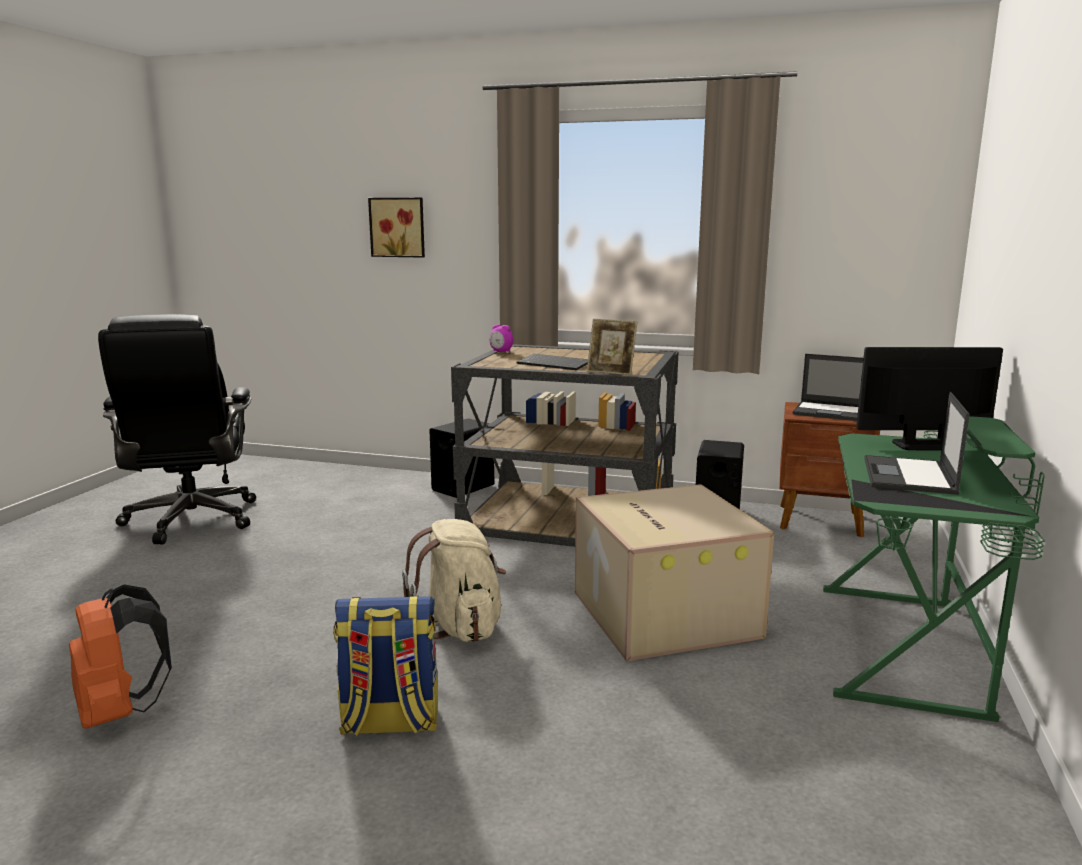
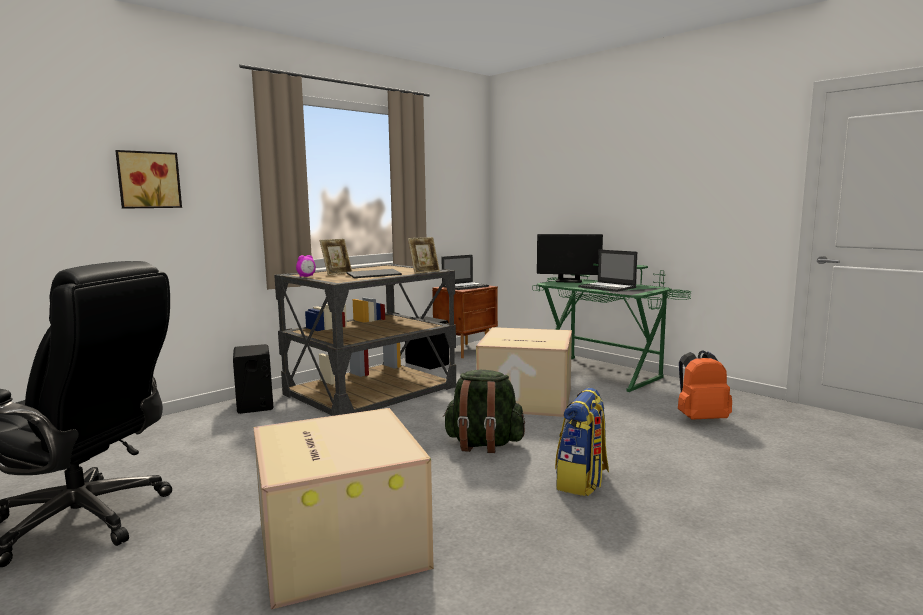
camera: 60 degrees left, 5 degrees down
(120, 711) = (486, 579): orange backpack -> orange backpack (700, 419)
(176, 620) = (338, 544): none -> cardboard box
(460, 626) = (483, 444): beige backpack -> green backpack
(547, 354) = (337, 273): none -> picture frame
(923, 445) = (568, 281): monitor -> monitor turned 105 degrees counterclockwise

